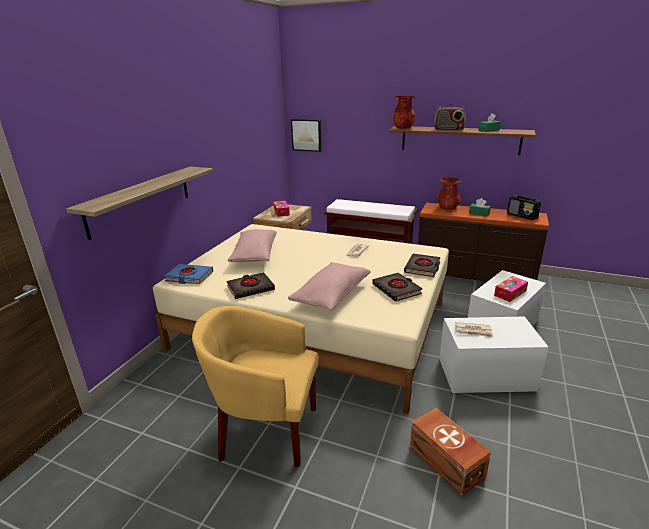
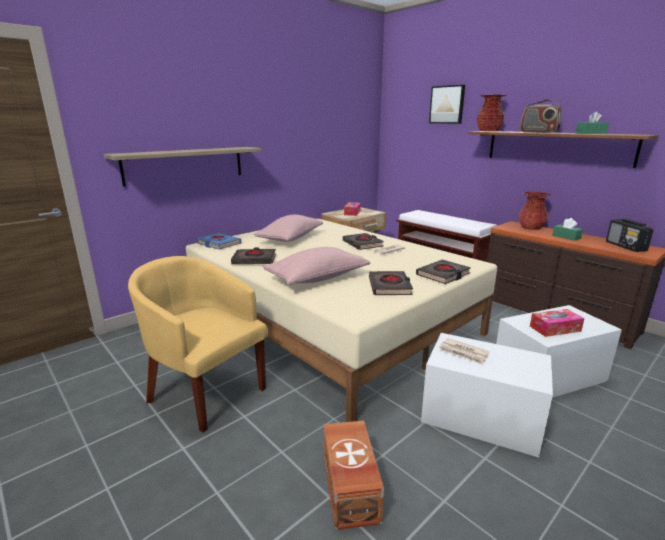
camera: 25 degrees right, 5 degrees down
(307, 135) = (397, 141): picture -> picture (447, 104)
(327, 248) = (362, 244): none -> black book

